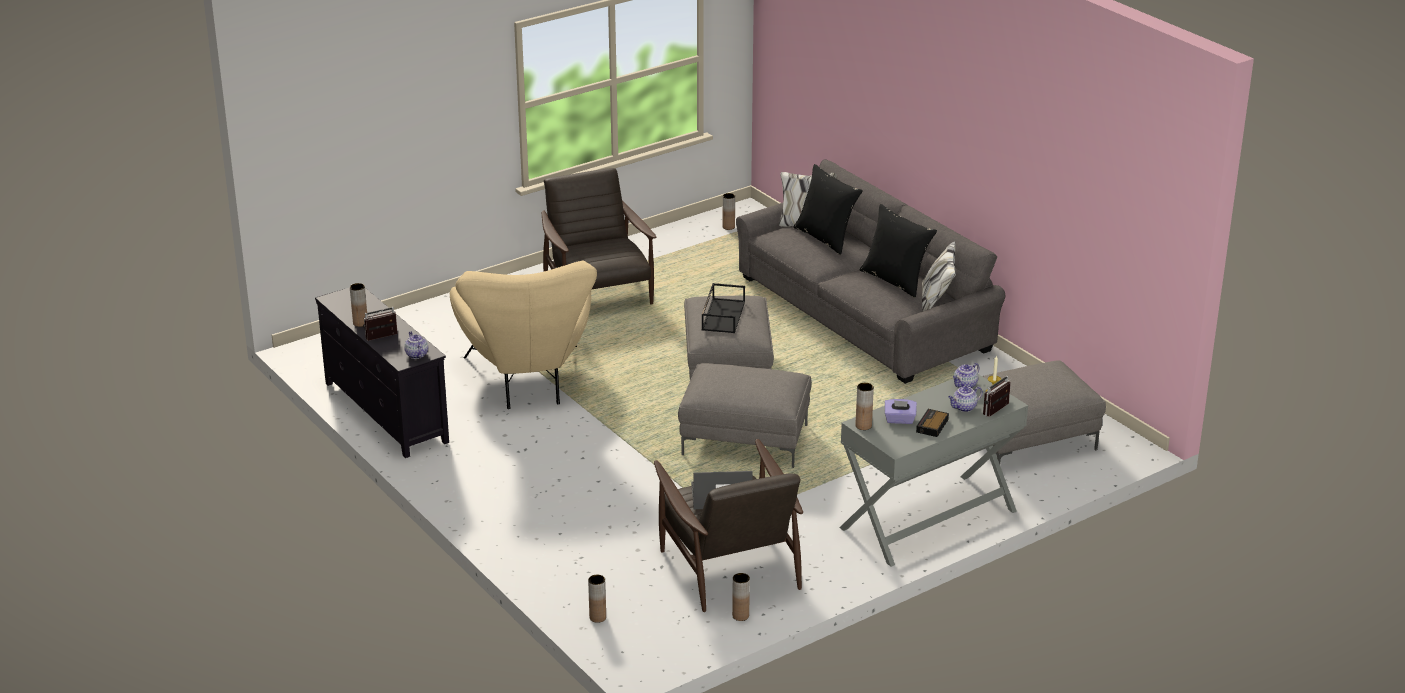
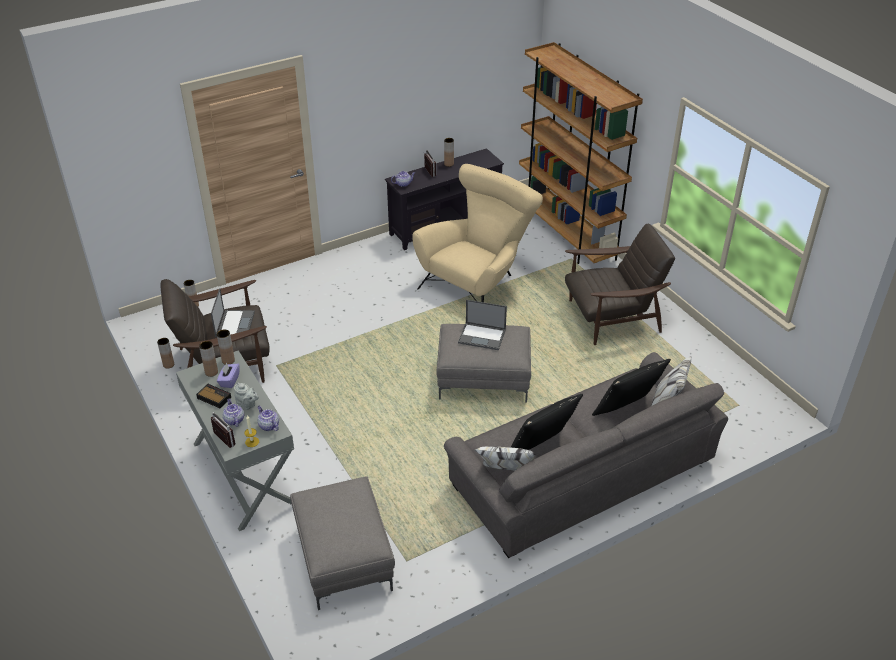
camera: 95 degrees right, 10 degrees up
(415, 320) = (566, 235): none -> brown bookcase
(529, 382) = (477, 283): beige armchair -> beige armchair turned 135 degrees clockwise
(722, 315) = (482, 336): black tray -> laptop
(728, 227) = (744, 398): brown vase -> brown vase (211, 372)
(743, 441) = (380, 381): grey ottoman -> none
(936, 403) = (247, 405): none -> grey teapot

